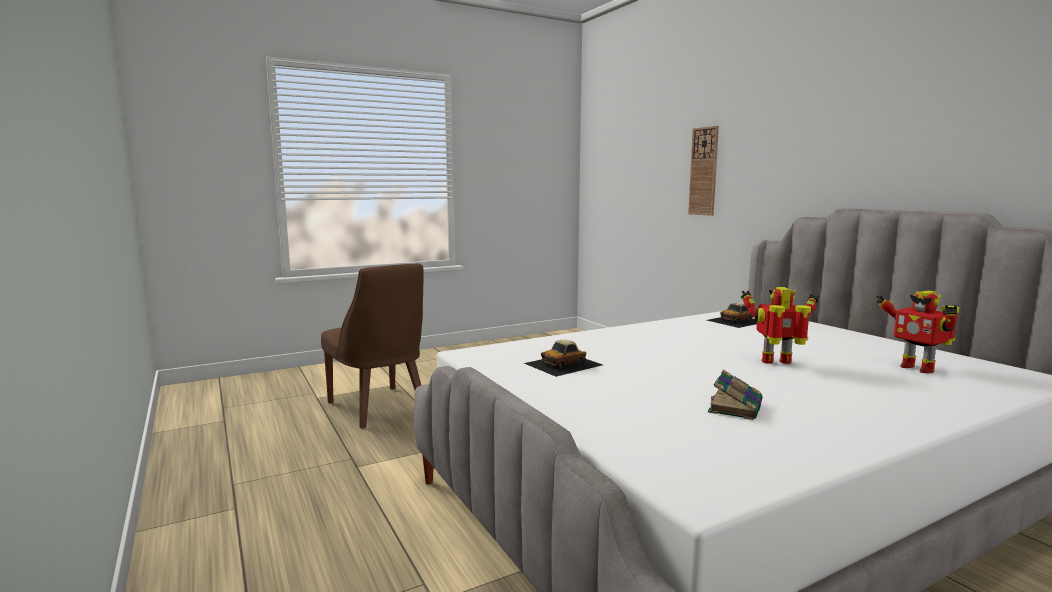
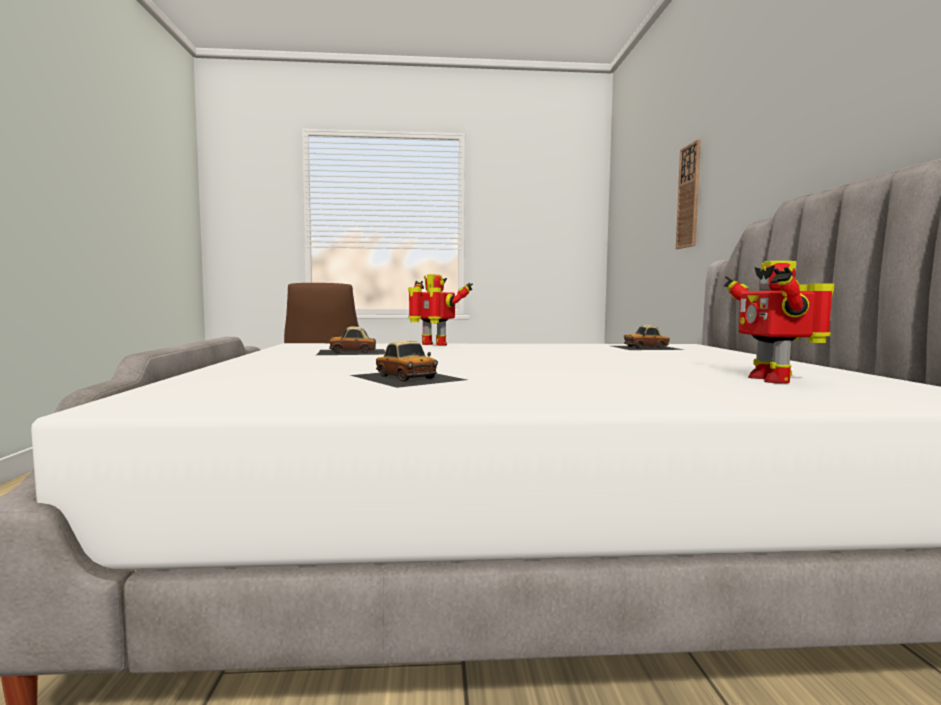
camera: 25 degrees right, 5 degrees down
(735, 407) = (407, 377): book -> toy car
(778, 362) = (582, 365): toy robot -> toy robot (434, 345)

